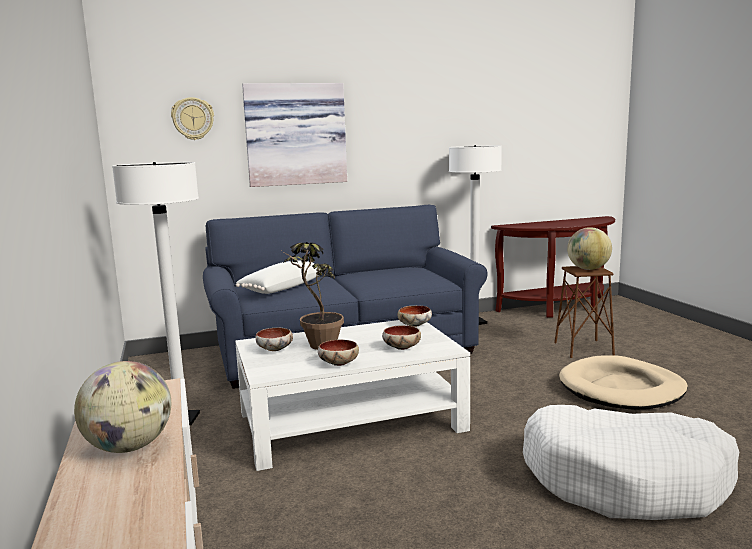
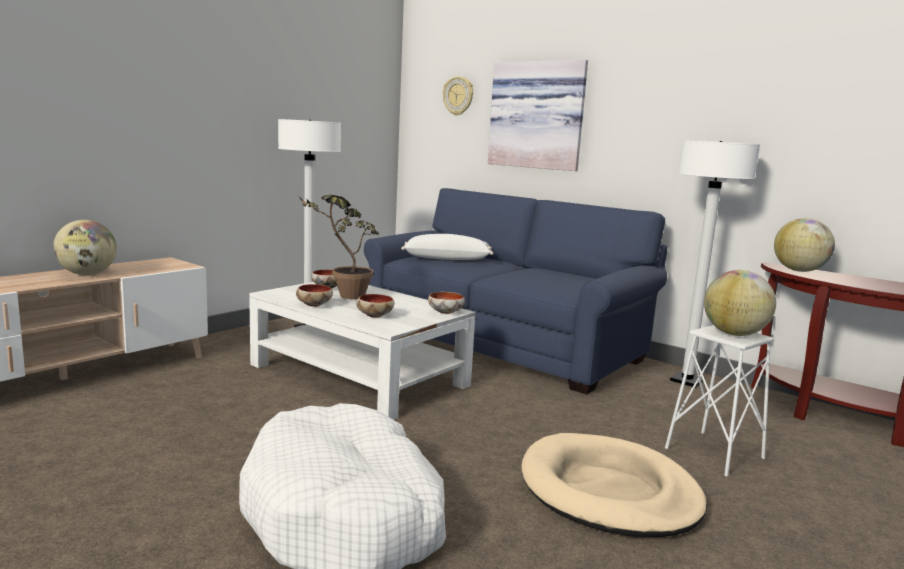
camera: 55 degrees right, 0 degrees up
(523, 225) = (799, 271): none -> globe
(584, 349) = (714, 453): brown stool -> white stool

